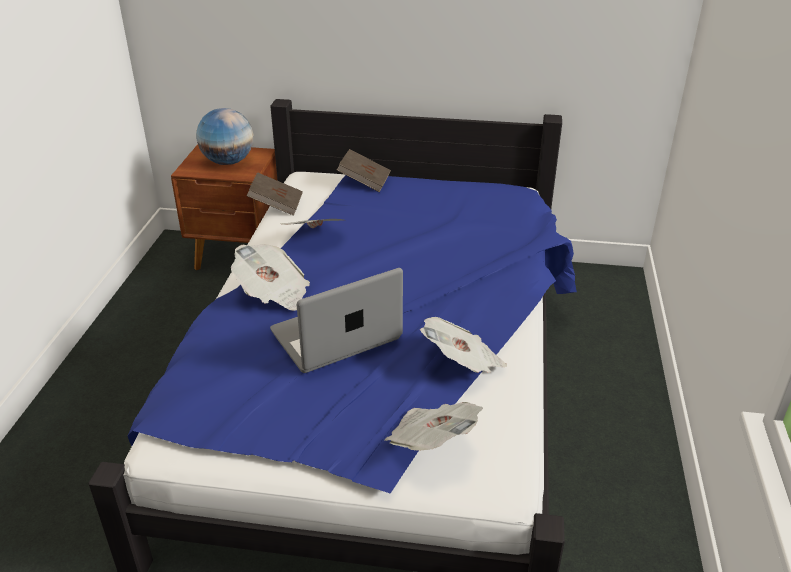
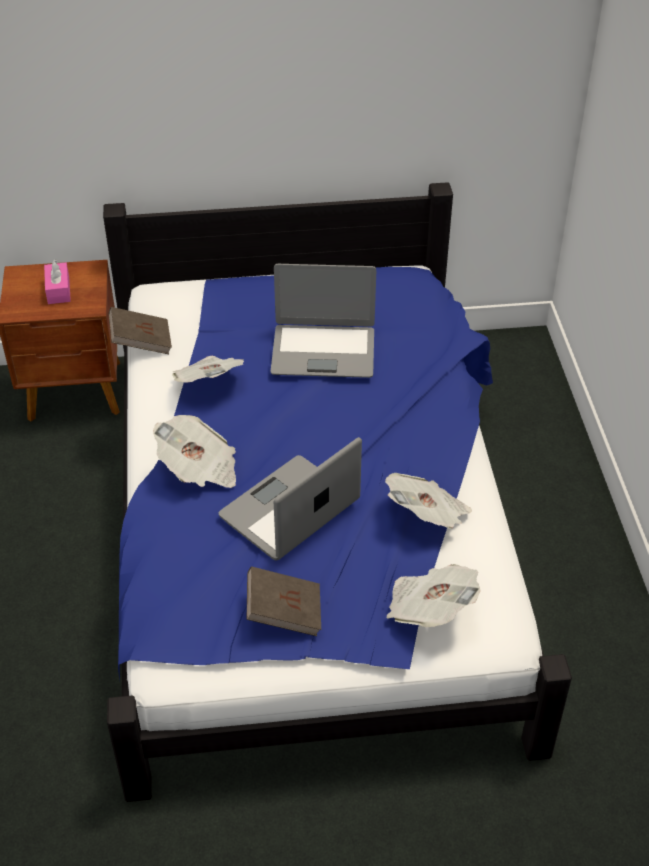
camera: 15 degrees left, 10 degrees up
(228, 162) = (58, 290): globe -> pink tissue box
(364, 181) = (232, 291): brown book -> brown book (284, 613)
(419, 228) = (323, 351): none -> laptop

